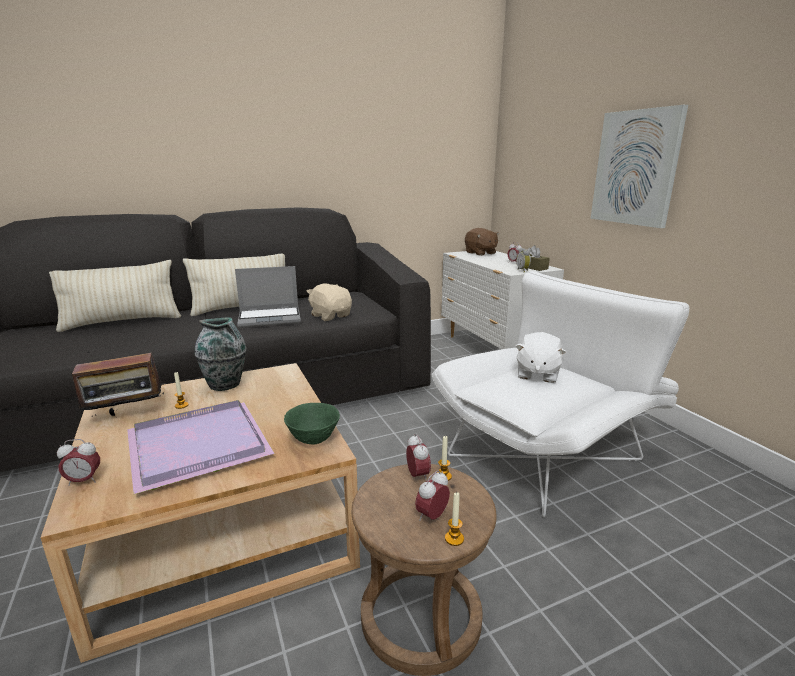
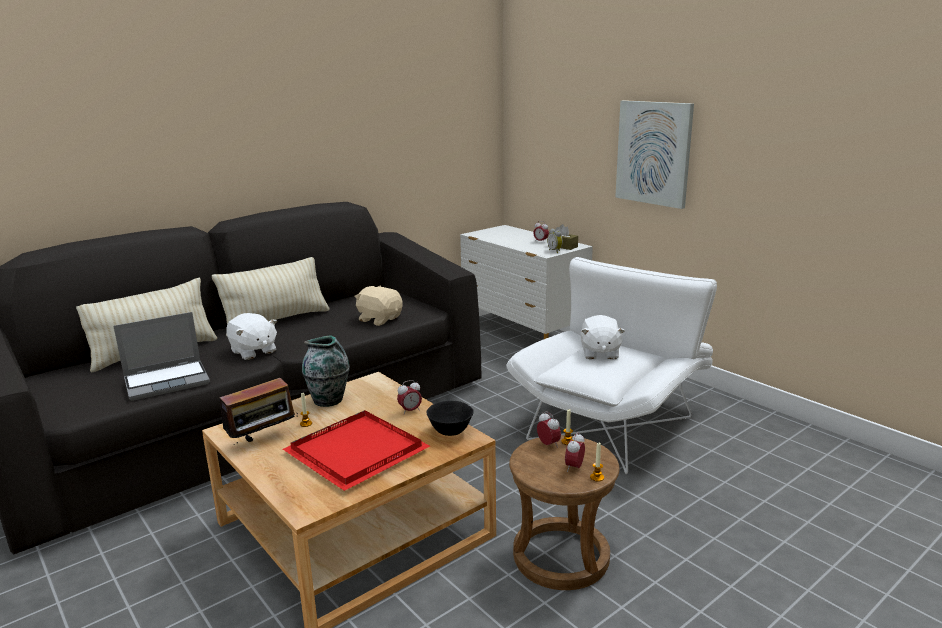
camera: 15 degrees left, 0 degrees up
(84, 481) = (285, 491): alarm clock -> alarm clock (410, 411)
(196, 330) = (253, 352): none -> white plush toy
(196, 447) = (356, 453): purple tray -> red tray
(270, 318) = (320, 329): laptop -> laptop (168, 381)
(313, 439) = (450, 432): green bowl -> black bowl
(480, 253) = (499, 231): brown plush toy -> none

